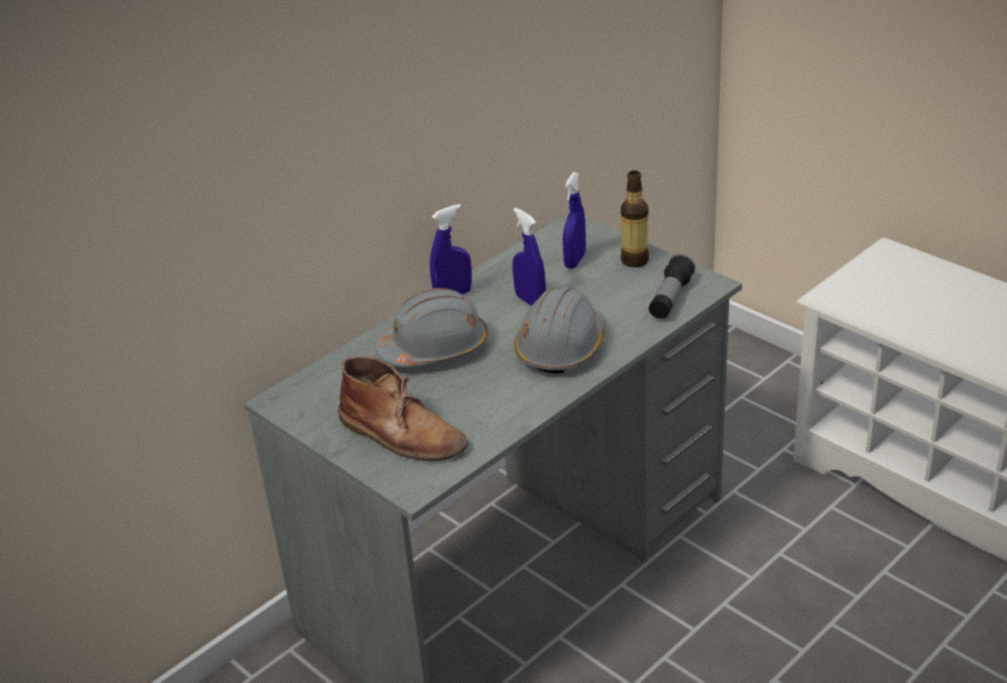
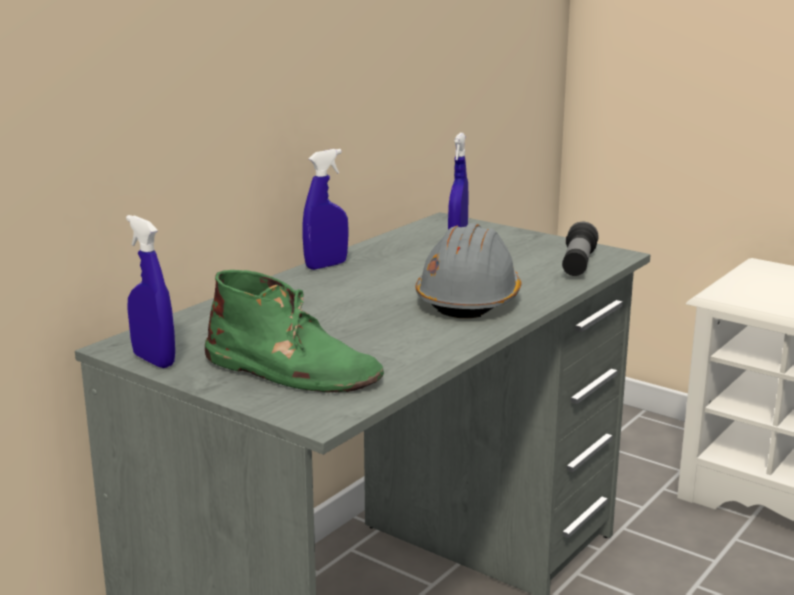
camera: 10 degrees left, 15 degrees down
(402, 434) = (292, 371): brown boot -> green boot
(434, 349) = (315, 303): grey hard hat -> none
(530, 301) = (418, 268): blue spray bottle -> blue spray bottle (154, 360)
(634, 260) = (524, 240): bottle -> none

